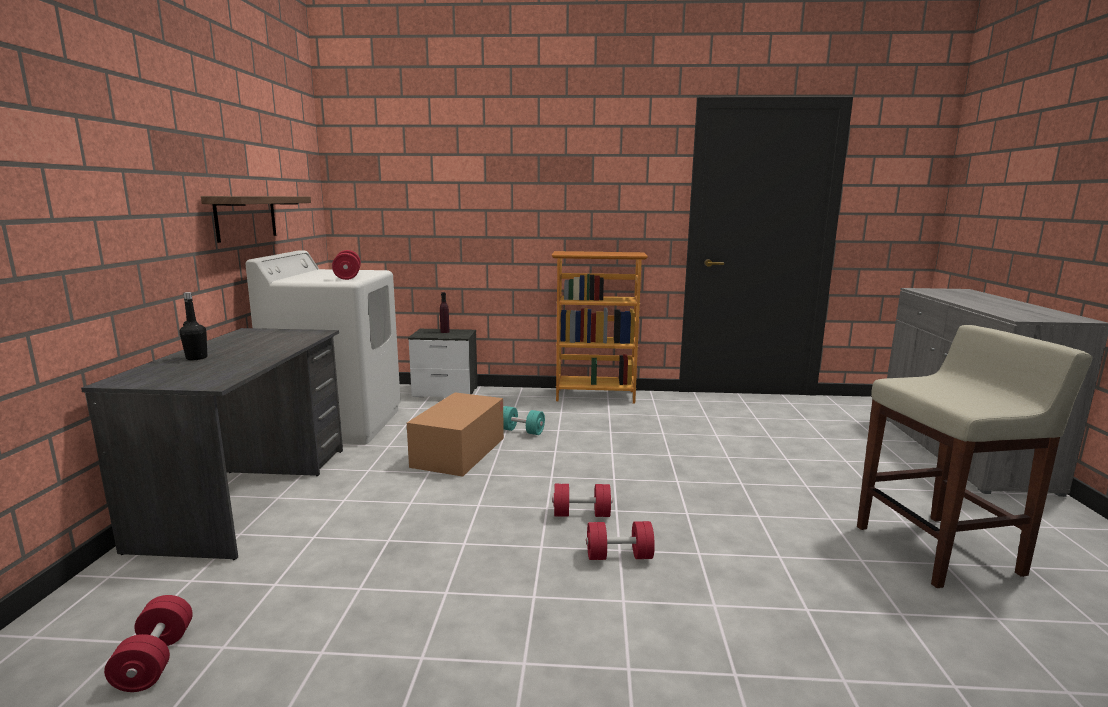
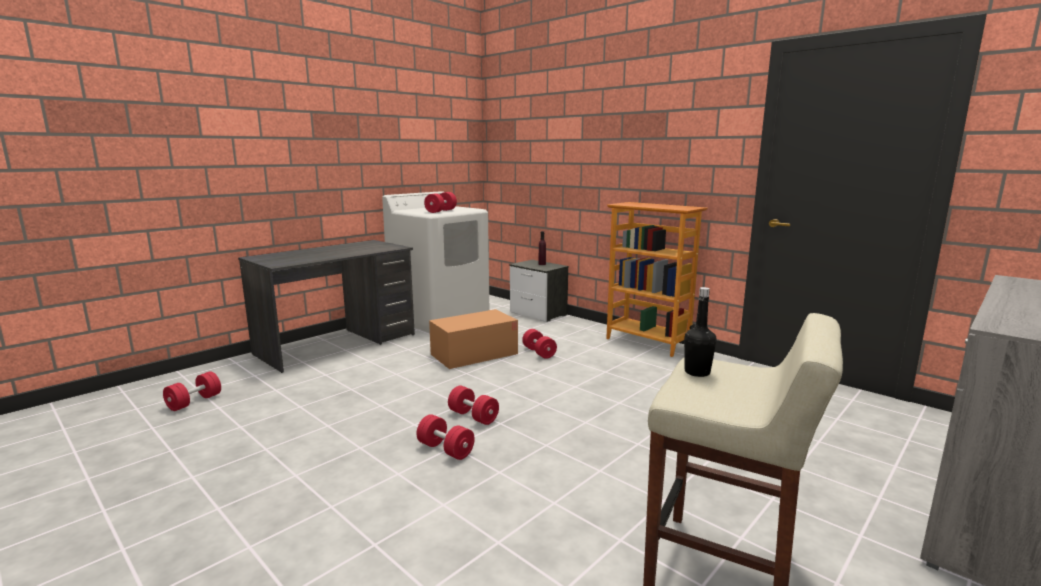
camera: 40 degrees right, 0 degrees up
(196, 358) = (309, 251): black bottle -> black bottle (697, 372)
(246, 217) = (392, 167): shelf -> none
(521, 431) = (539, 352): turquoise dumbbell -> red dumbbell

